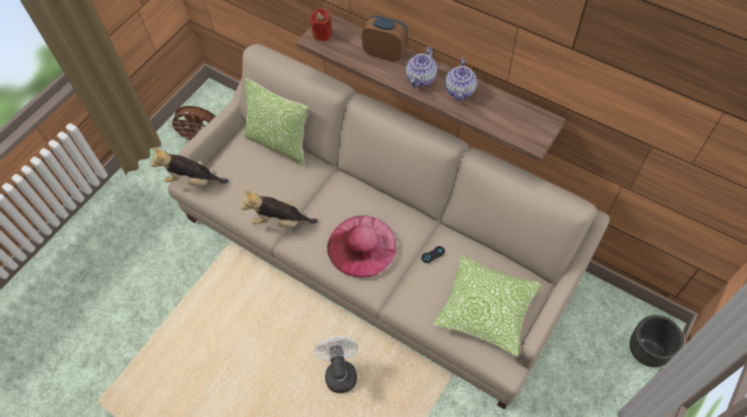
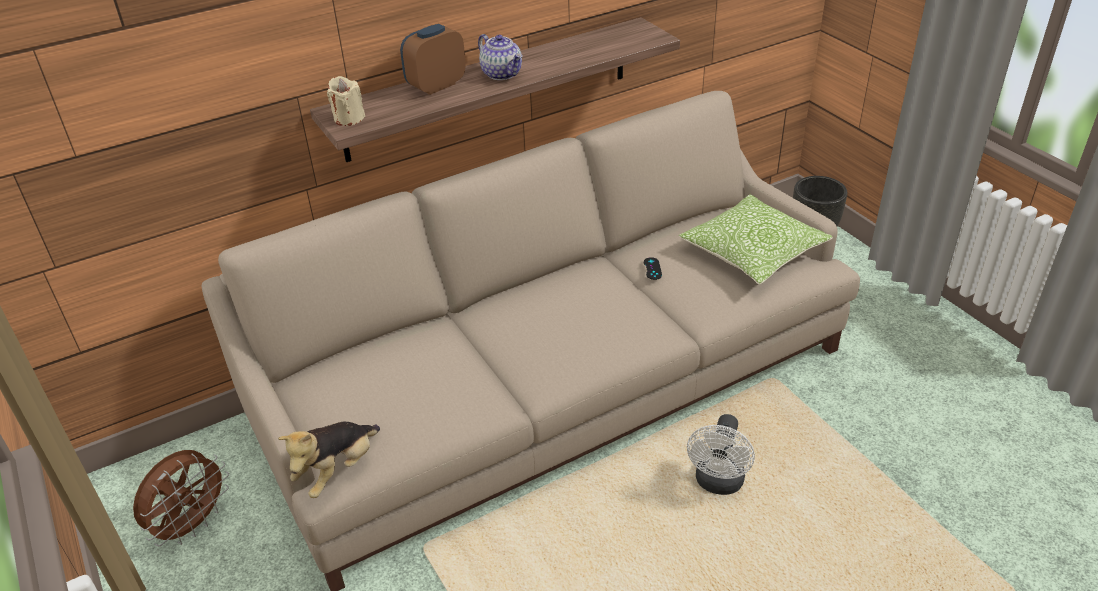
camera: 65 degrees left, 20 degrees down
(279, 144) = (364, 351): pillow -> none
(280, 221) = (498, 390): plush toy -> none
(322, 34) = (348, 118): red candle -> beige candle
(340, 372) = (718, 483): white fan -> white fan turned 90 degrees counterclockwise
(362, 246) = (600, 320): pink hat -> none
(460, 91) = (546, 57): teapot -> none

